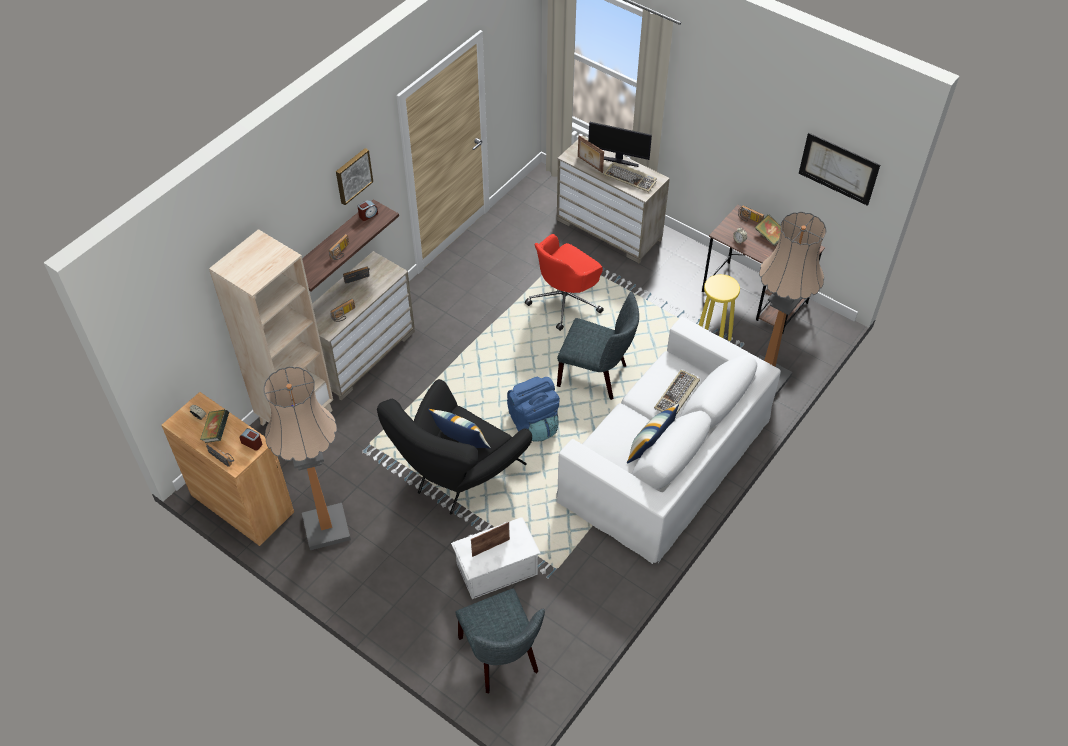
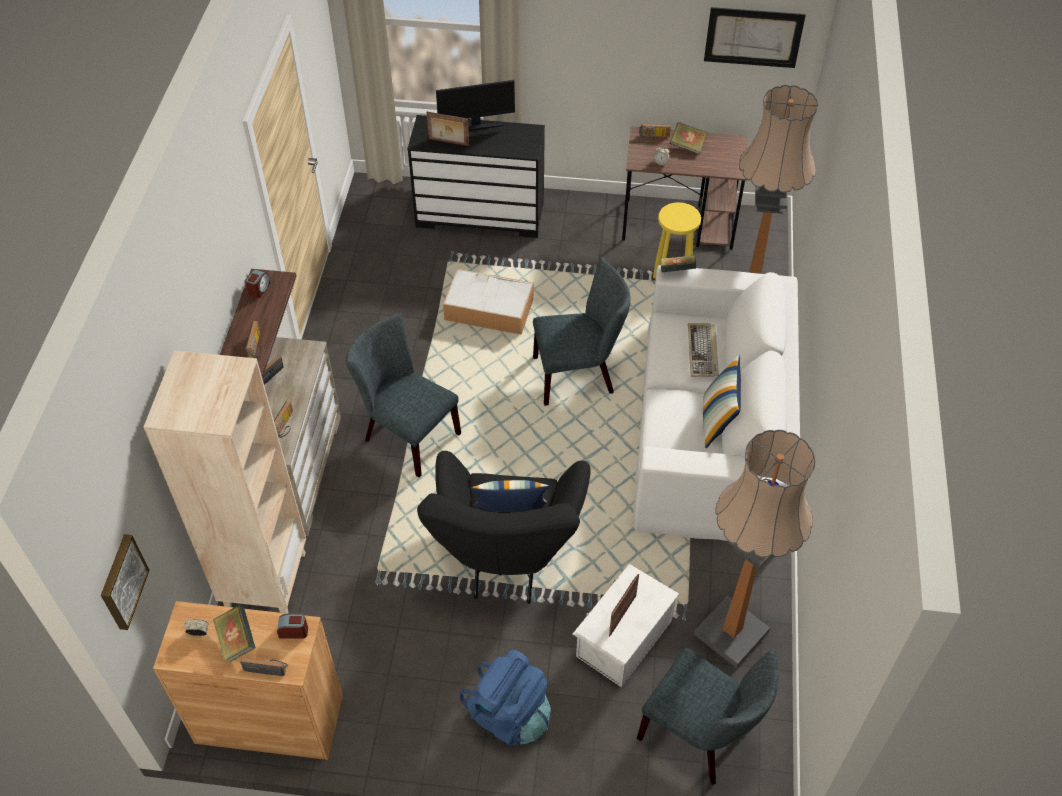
camera: 30 degrees left, 0 degrees up
(326, 528) = (396, 694): floor lamp -> floor lamp (731, 633)
(353, 175) = (230, 243): picture -> picture (121, 581)
(449, 363) = (406, 435): none -> grey chair
(533, 423) = (548, 457): blue backpack -> blue backpack (509, 715)
(565, 301) = (487, 310): red office chair -> storage box
(609, 229) = (480, 215): beige dresser -> black dresser
(630, 178) = (504, 140): keyboard -> none
(690, 327) = (677, 272): none -> book

